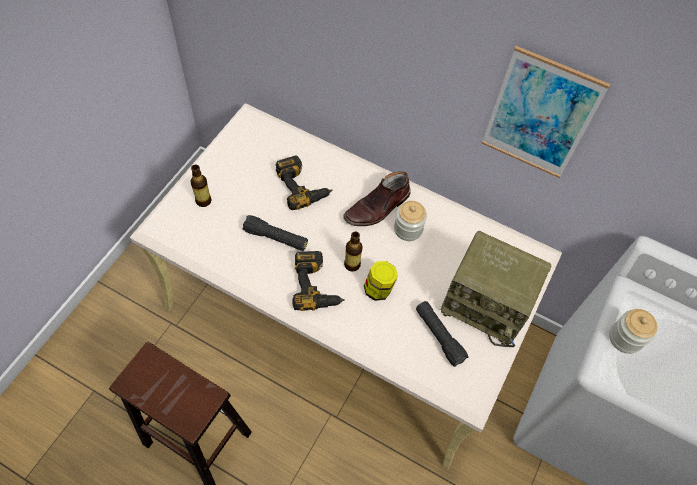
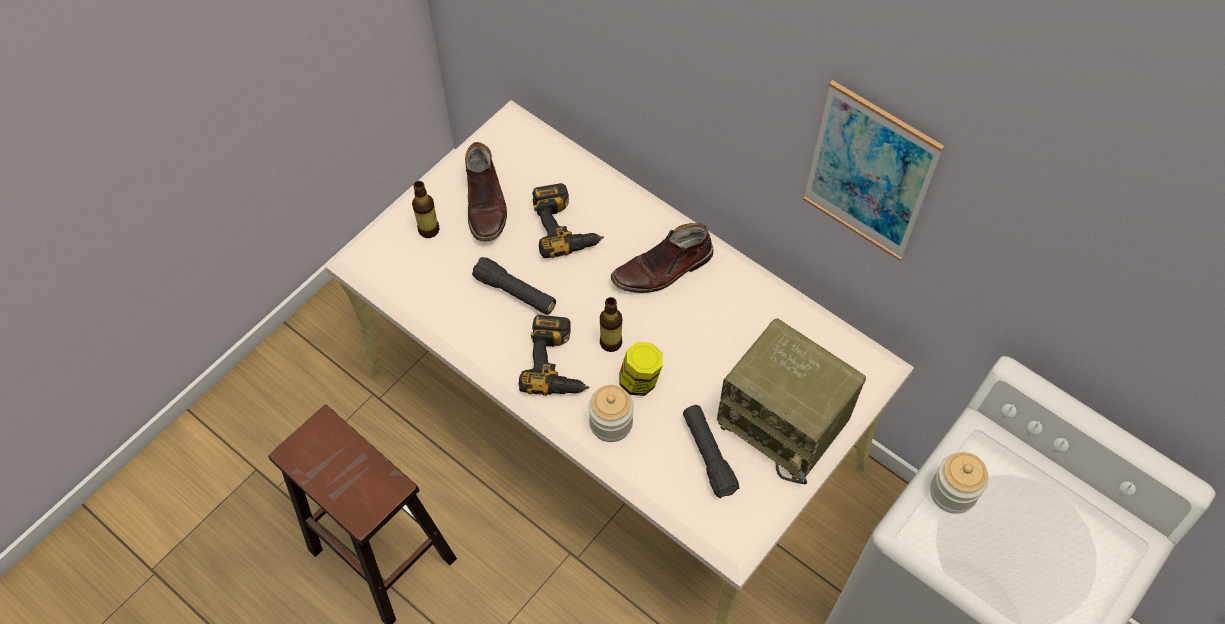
camera: 15 degrees right, 0 degrees up
(242, 177) = (486, 203): none -> brown boot
(408, 229) = (699, 305): jar -> jar (611, 423)

